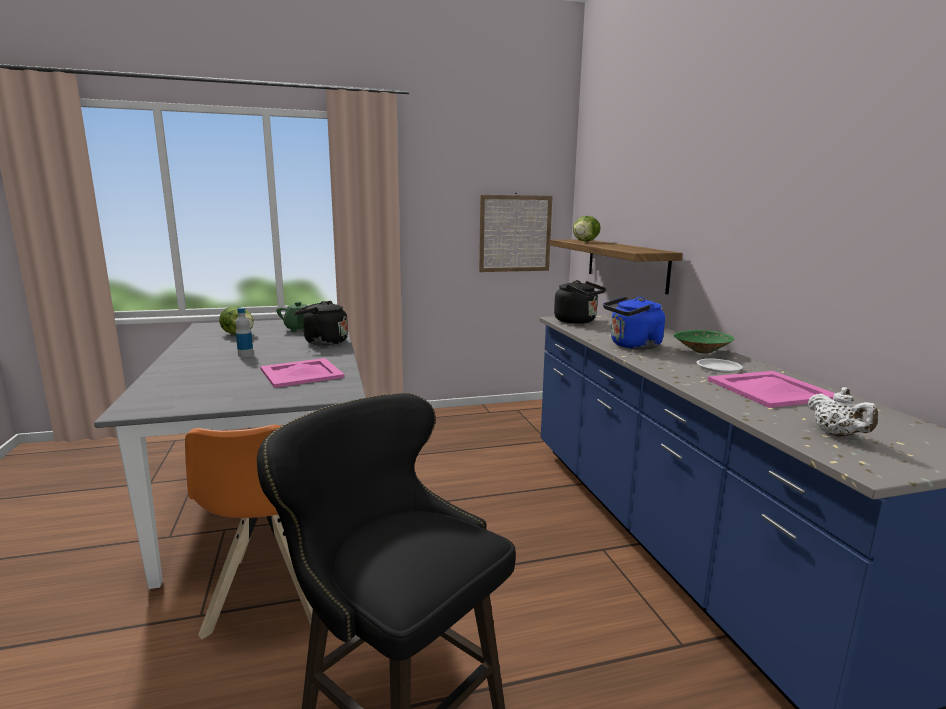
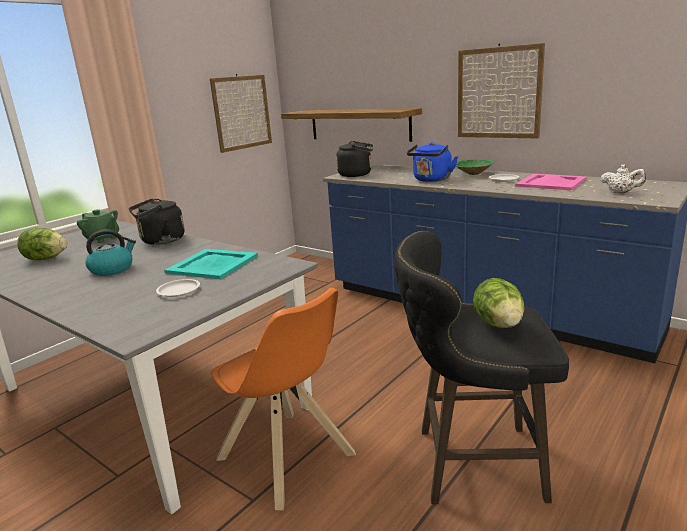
camera: 35 degrees left, 5 degrees up
(231, 387) = (179, 291): none -> white plate
(245, 355) = (112, 269): bottle -> kettle
(302, 373) = (213, 264): pink tray -> turquoise tray
(585, 241) = (317, 111): lettuce -> lettuce (499, 324)
(764, 242) = (498, 91): none -> picture

